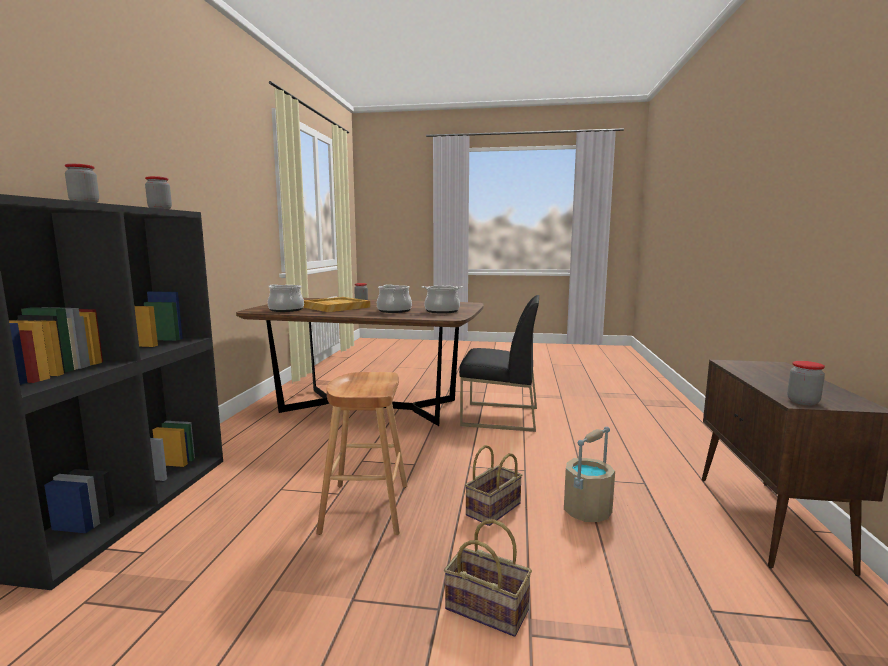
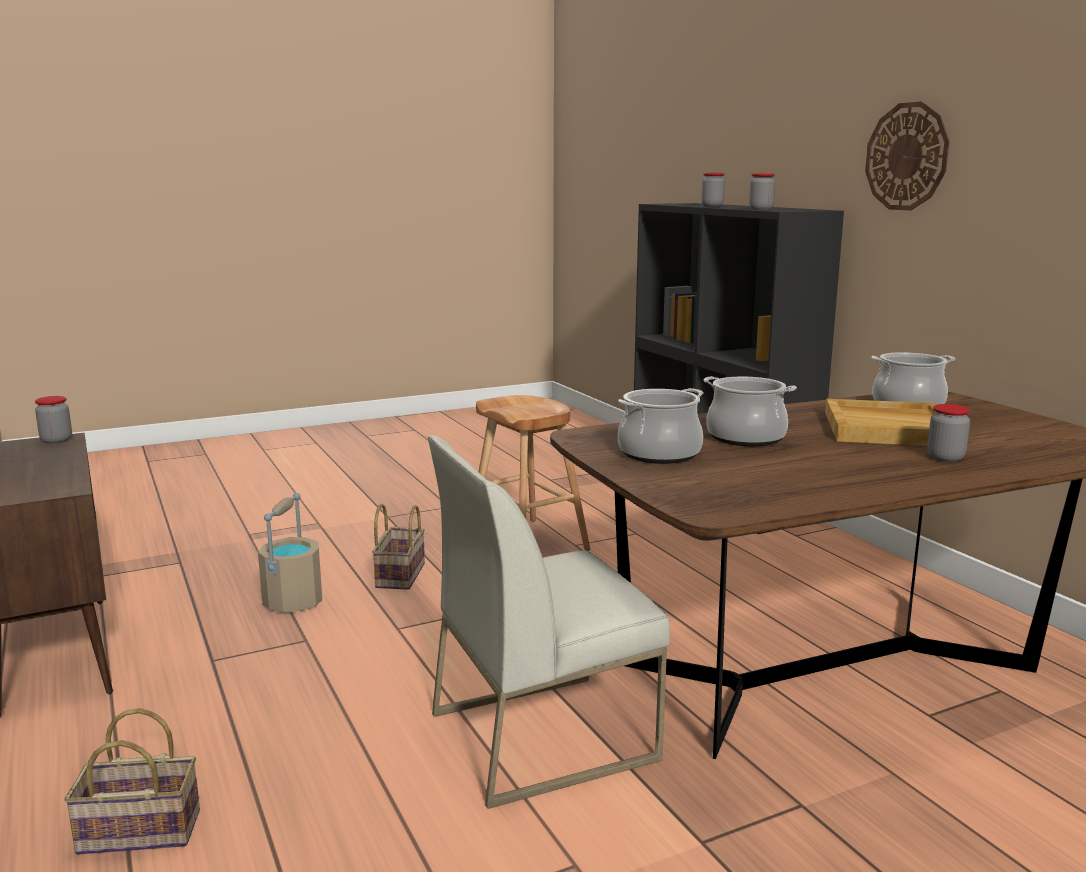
camera: 145 degrees right, 5 degrees up
(171, 178) = (907, 157): none -> wall clock
(489, 609) = (352, 524): basket -> basket (136, 833)
(499, 417) = (543, 734): black chair -> white chair

